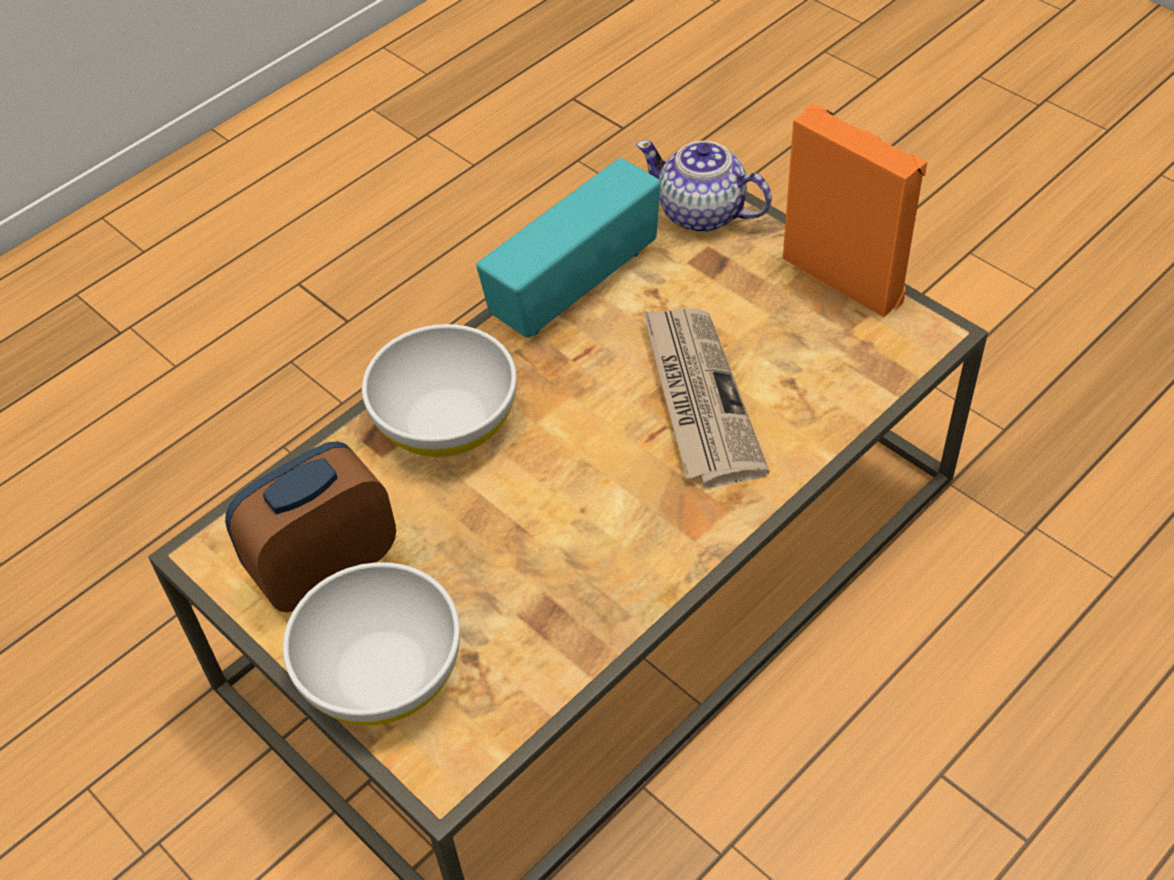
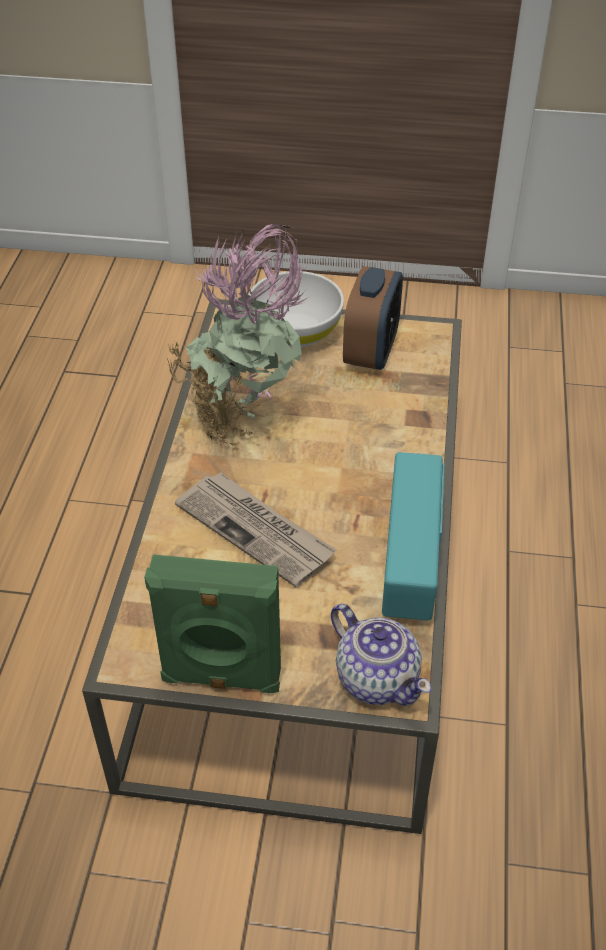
camera: 140 degrees right, 5 degrees down
(447, 422) = (392, 442): white bowl -> none
(592, 552) = (244, 421): none -> potted plant
(702, 213) = (377, 677): teapot -> teapot turned 60 degrees clockwise
(844, 277) = (221, 678): orange speaker -> green speaker

